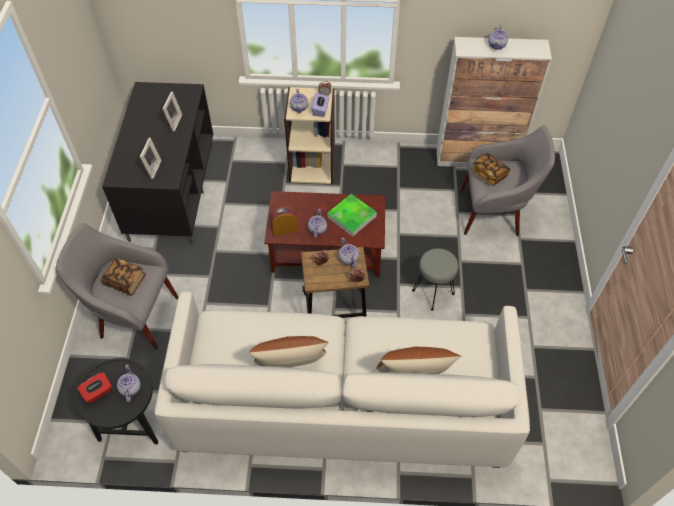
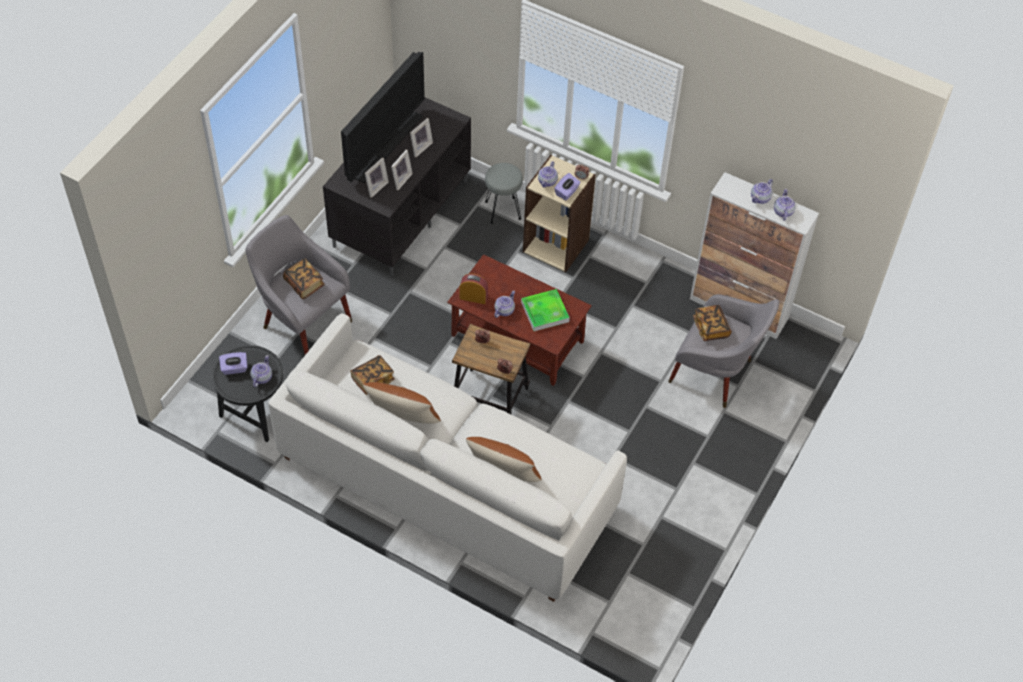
camera: 25 degrees right, 0 degrees up
(98, 392) = (234, 368): red tissue box -> purple tissue box
(142, 131) = (385, 145): none -> television
(170, 154) = (400, 179): none -> picture frame
(241, 341) = (372, 380): none -> book
(348, 259) = (509, 348): teapot -> teapot (782, 211)
(433, 293) = (597, 424): grey stool -> grey stool (502, 211)

